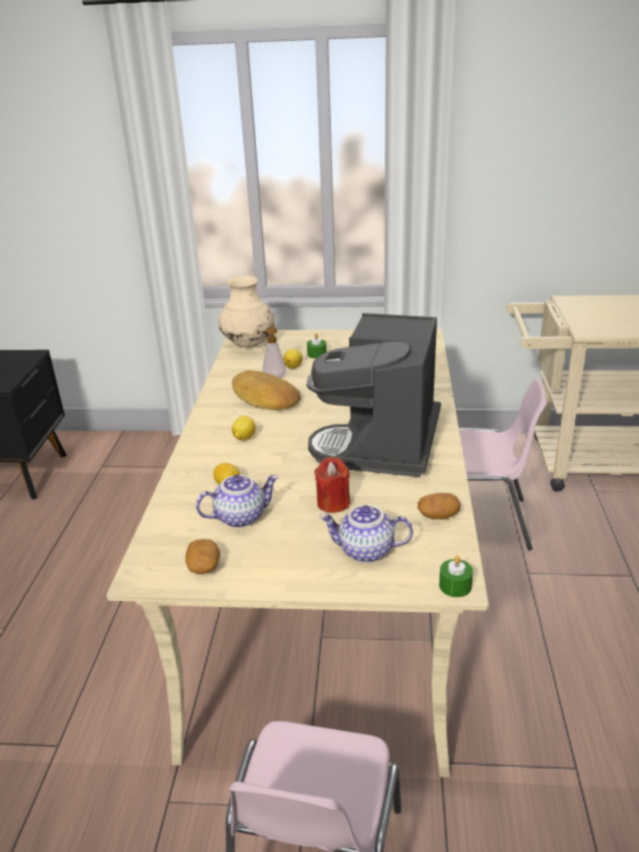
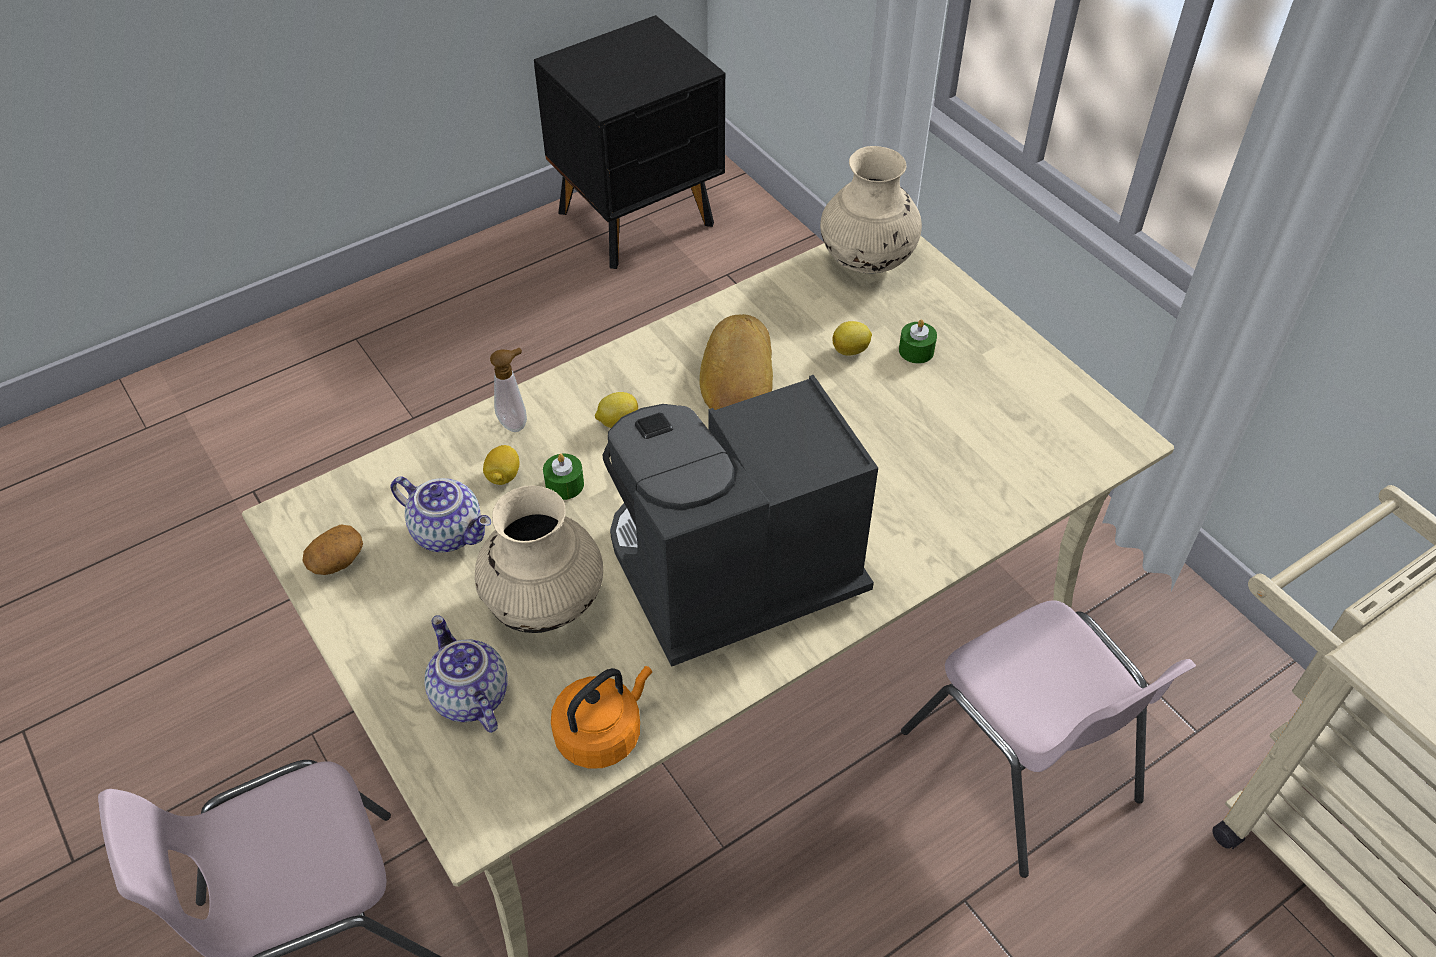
camera: 50 degrees right, 20 degrees up
(275, 376) = (803, 349): soap dispenser -> soap dispenser (515, 422)
(333, 503) = (545, 604): red candle -> beige vase
(438, 515) = (602, 733): potato -> orange kettle
(455, 586) = (465, 828): green candle -> green candle (564, 484)

